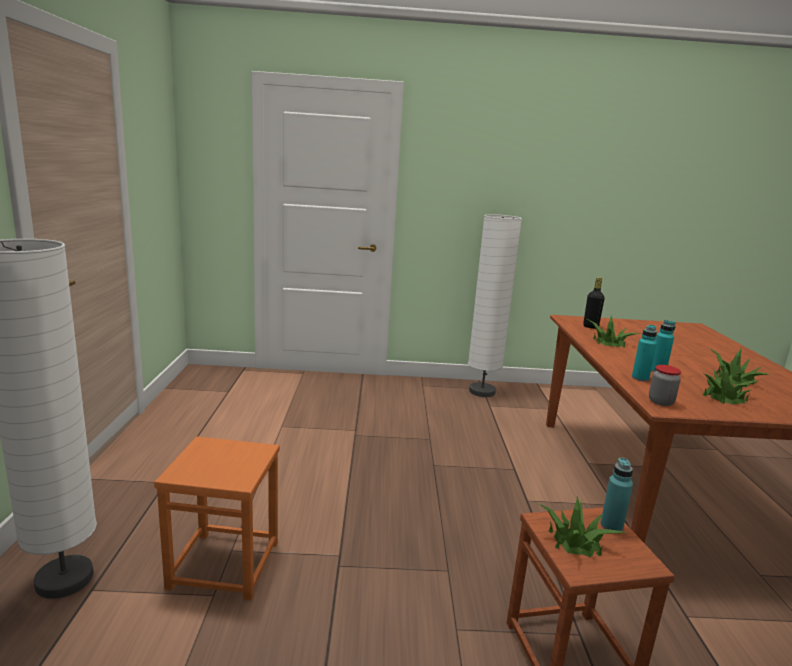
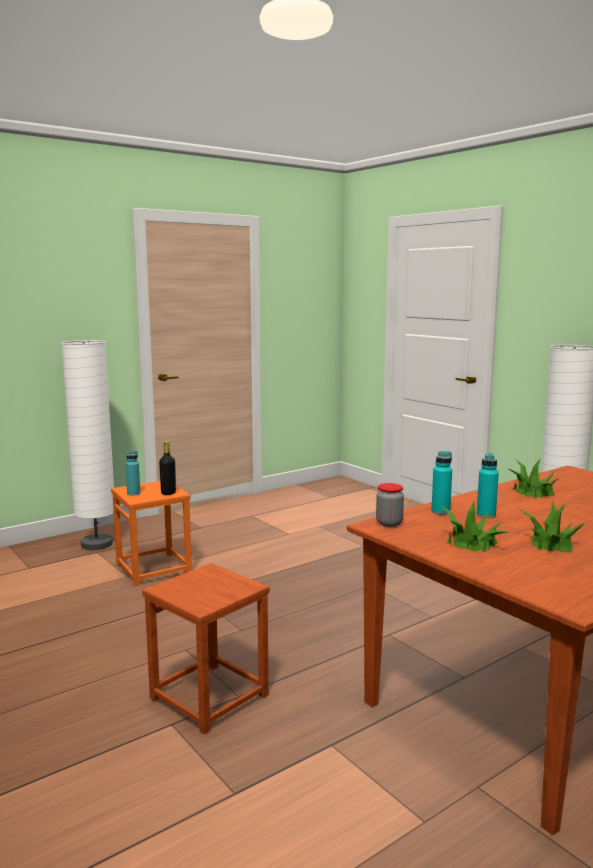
camera: 55 degrees right, 5 degrees down
(575, 541) = (198, 582): potted plant -> none
(590, 327) = (570, 480): black bottle -> black bottle (168, 493)
(611, 526) = (238, 590): turquoise bottle -> turquoise bottle (133, 493)

